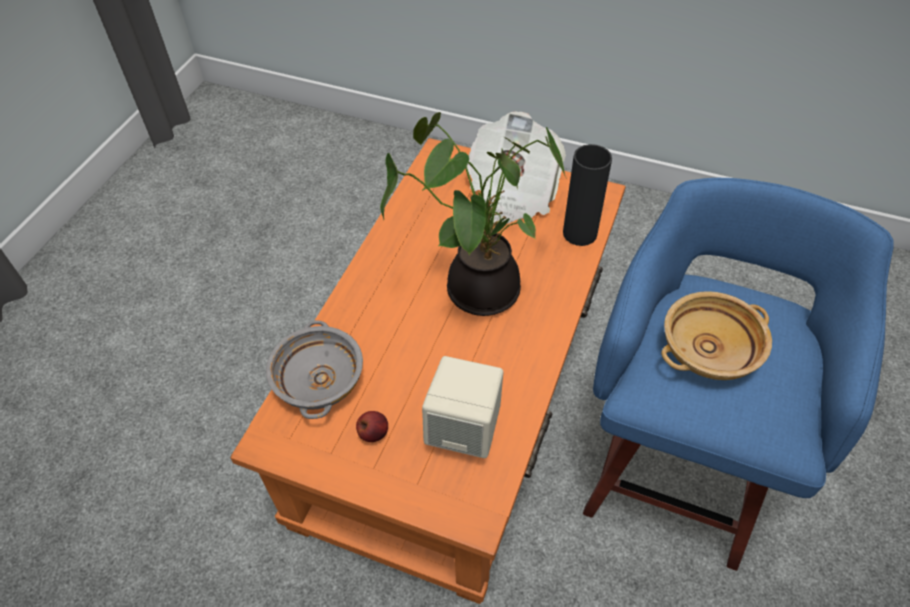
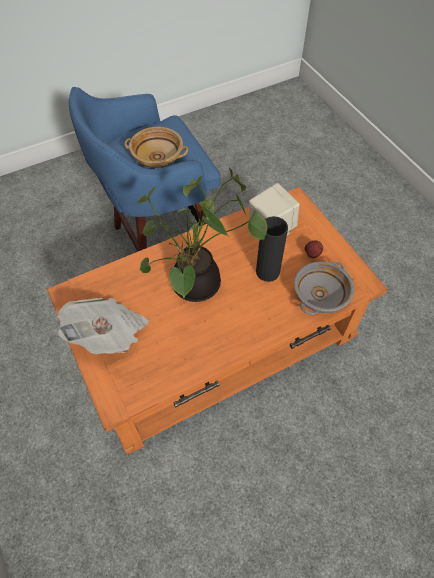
camera: 140 degrees left, 5 degrees up
(580, 233) = (110, 278): black vase -> black vase (267, 272)

